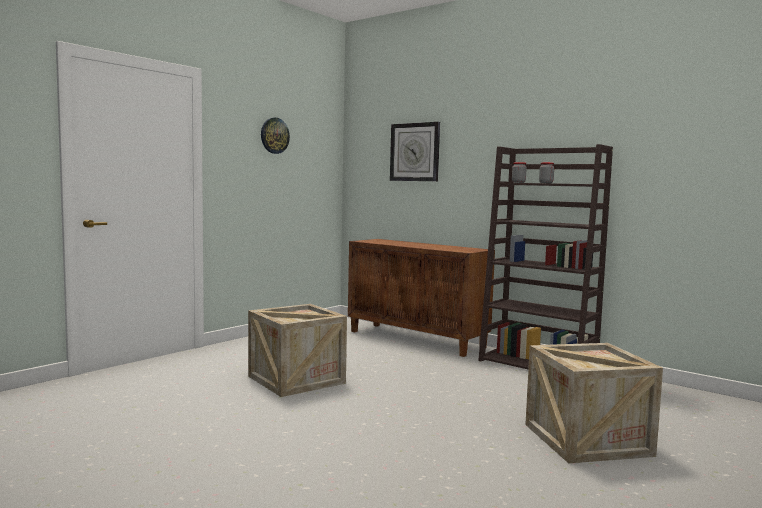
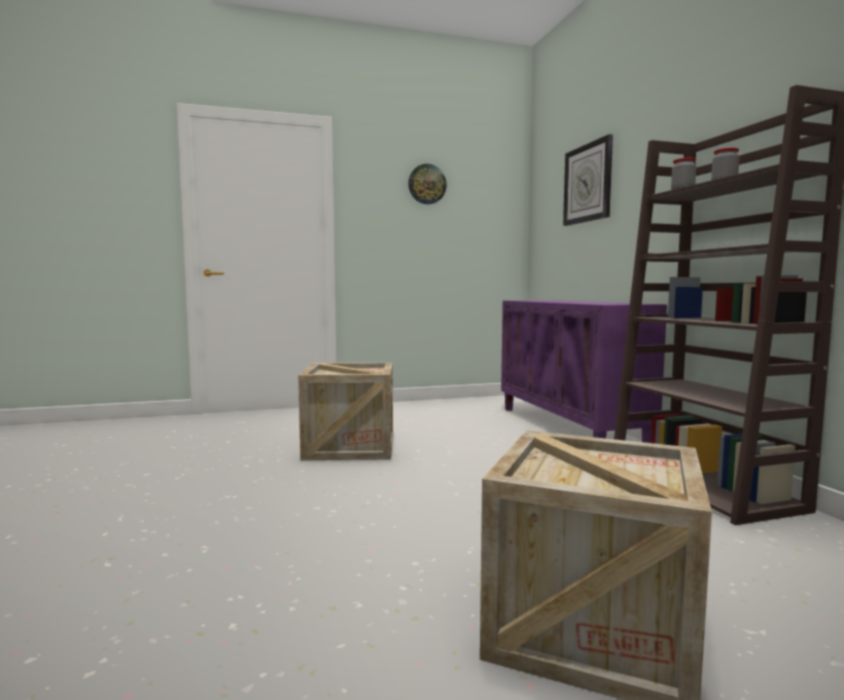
camera: 35 degrees right, 0 degrees up
(417, 339) = (570, 427): brown cabinet -> purple cabinet

